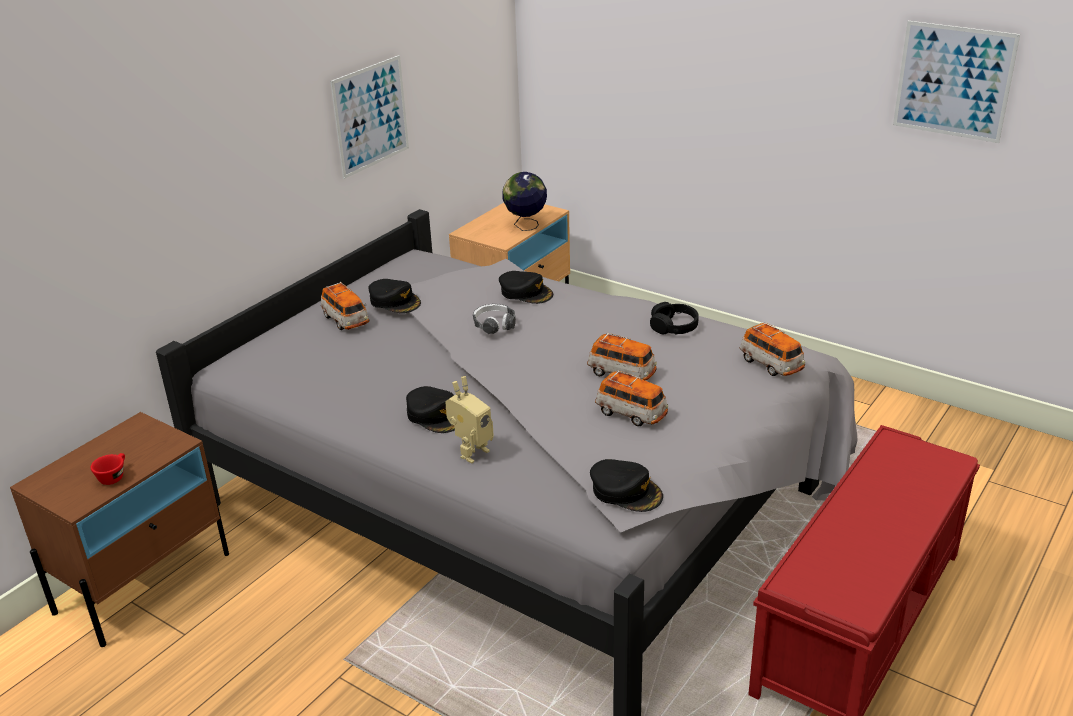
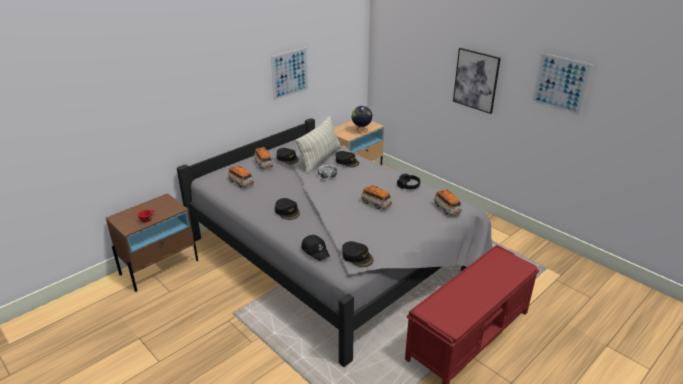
camera: 10 degrees right, 0 degrees up
(466, 294) = (320, 159): none -> pillow
(471, 452) = (296, 230): toy robot -> none
(529, 492) = (315, 251): none -> black cap
(631, 414) = (373, 223): toy car -> toy car (241, 182)
(768, 92) = (476, 80): none -> picture

